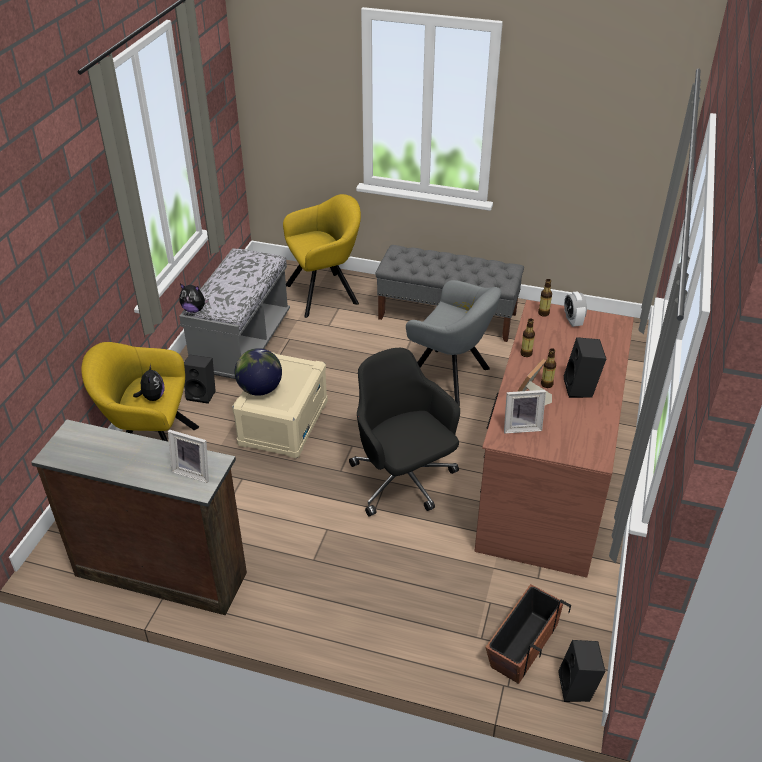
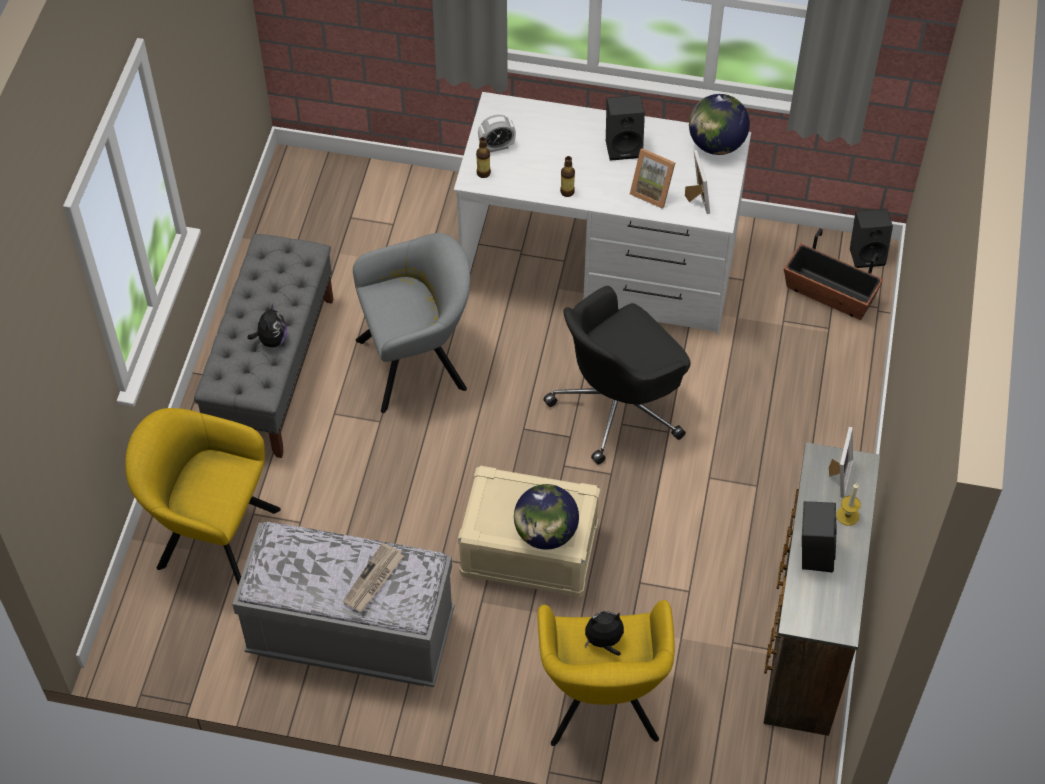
camera: 95 degrees left, 15 degrees up
(153, 472) = (847, 515): none -> candle
(194, 310) = (420, 617): plush toy -> plush toy (271, 340)
(202, 394) = (476, 665): black speaker -> black speaker (813, 552)
(227, 292) = (374, 580): none -> newspaper
(326, 293) = (211, 535): yellow armchair -> yellow armchair turned 45 degrees counterclockwise
(451, 378) = (418, 362): grey armchair -> grey armchair turned 45 degrees clockwise
(546, 384) = (621, 175): bottle -> none
(546, 481) = (599, 267): brown desk -> white desk
(591, 447) = (716, 144): none -> globe

